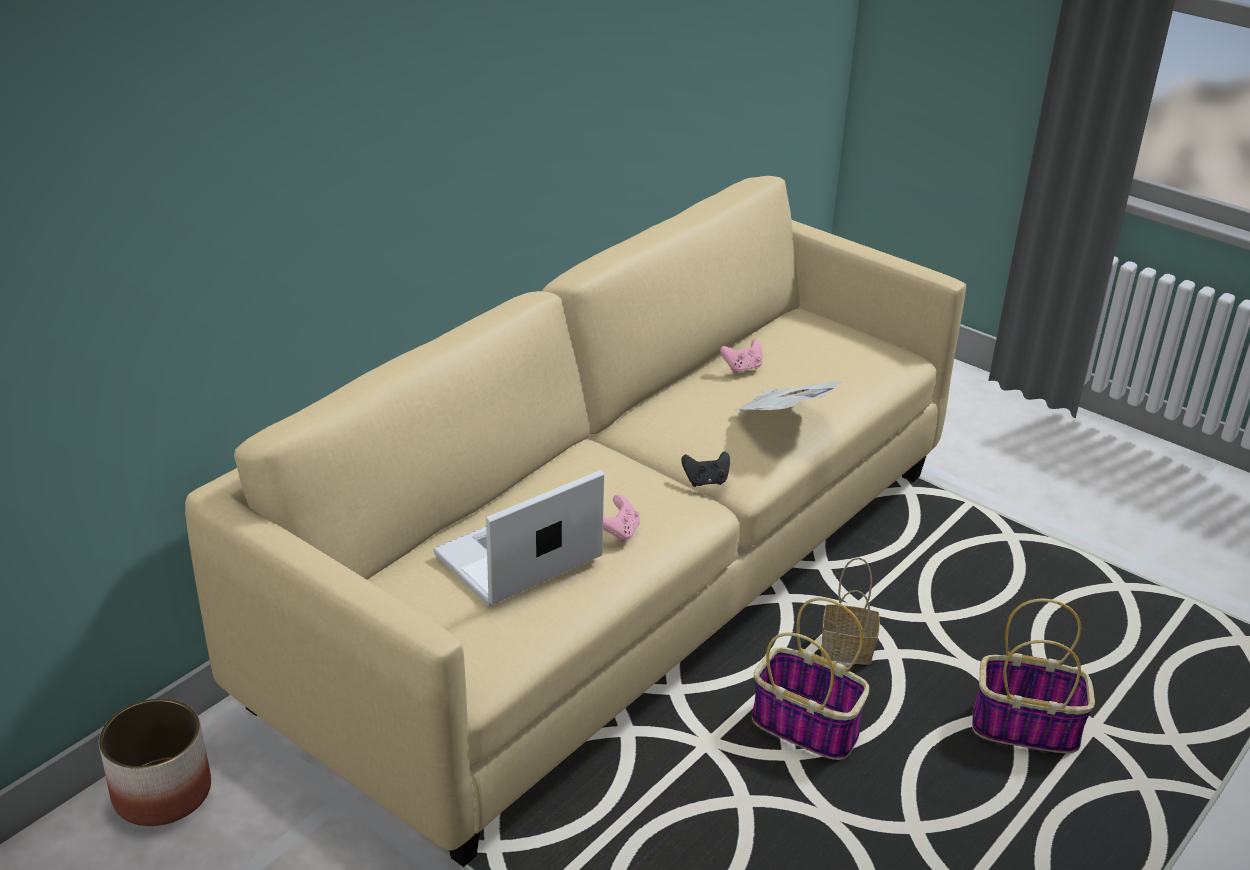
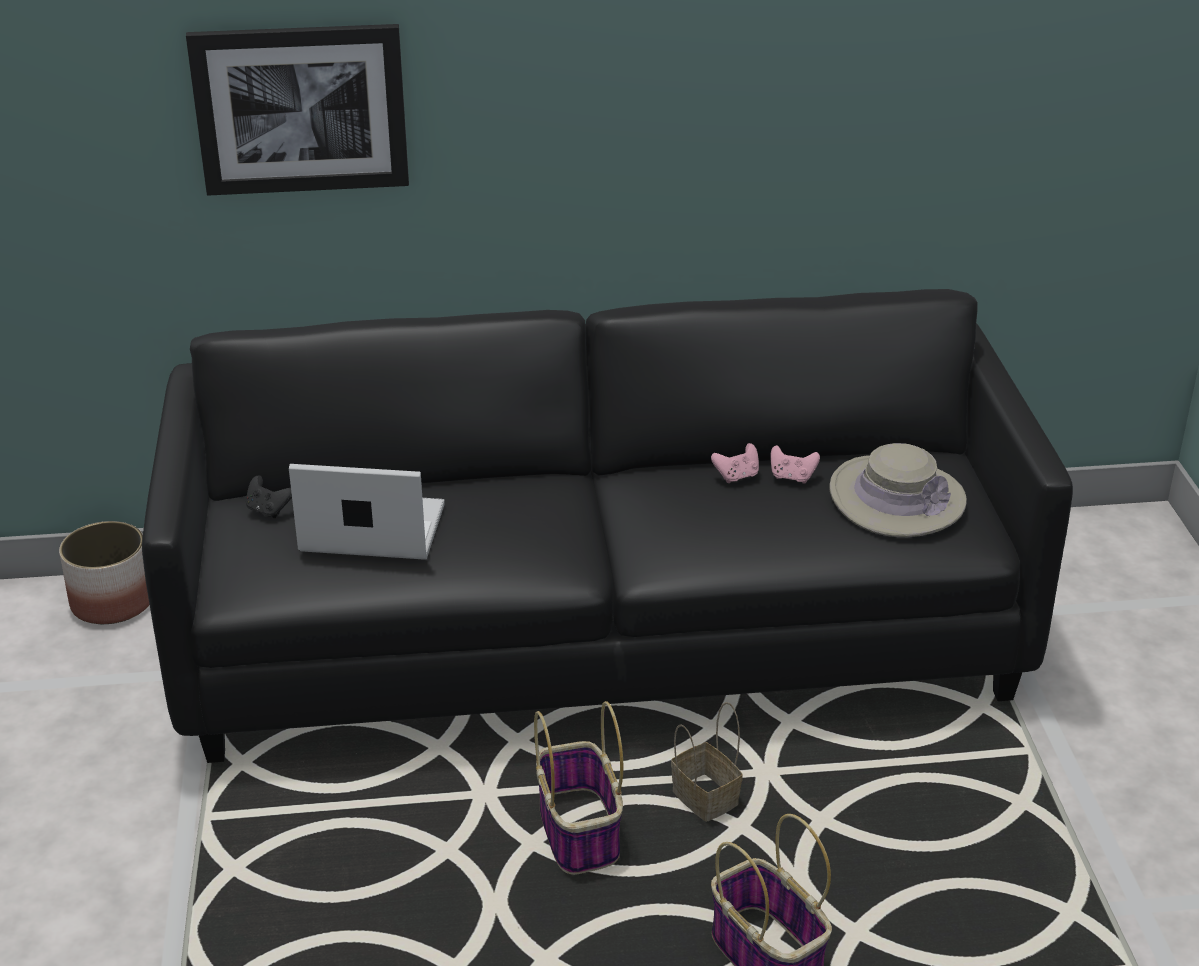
camera: 45 degrees right, 0 degrees up
(277, 162) = (301, 109): none -> picture
(619, 580) = (600, 636): beige sofa -> black sofa
(620, 532) = (472, 551): pink game controller -> pink game controller (736, 476)
(706, 481) = (614, 553): black game controller -> black game controller (268, 510)
(785, 419) = (753, 536): newspaper -> none
(826, 351) = (896, 498): none -> beige hat

